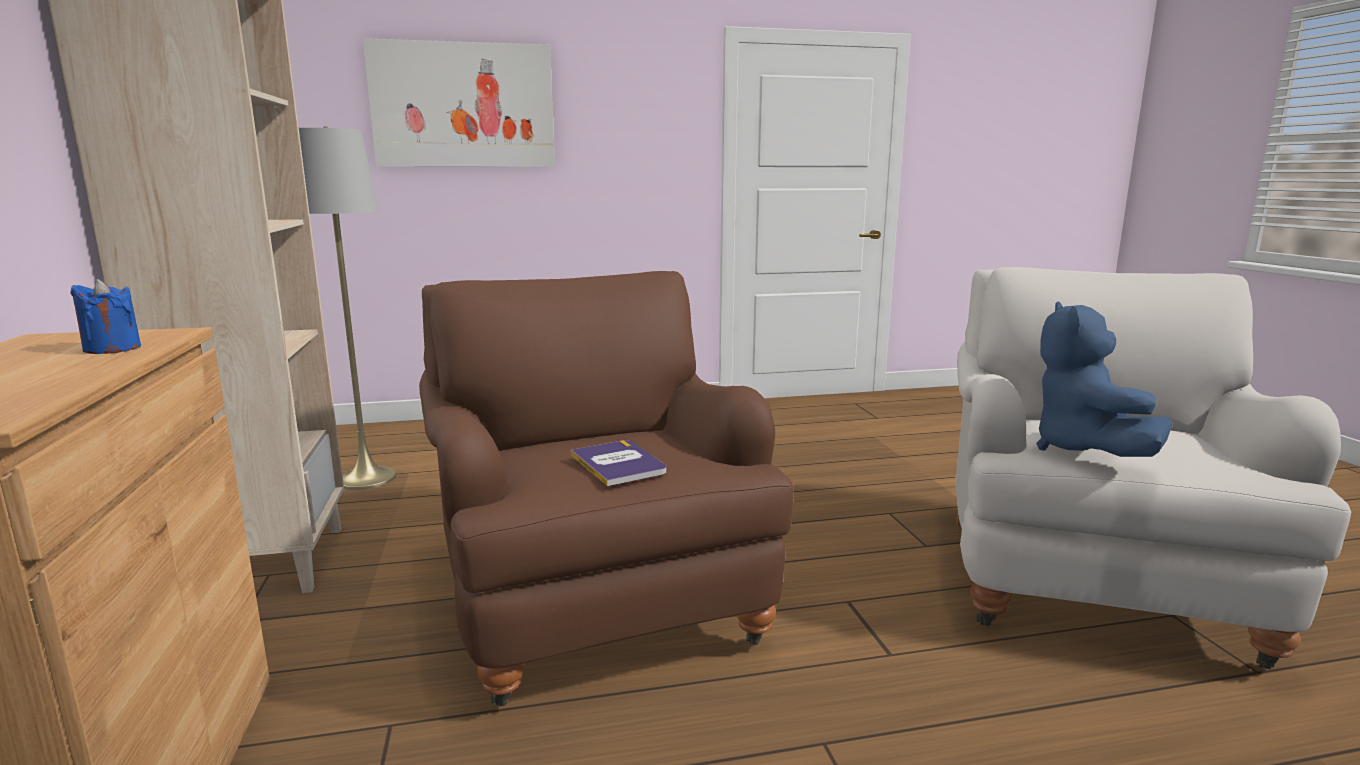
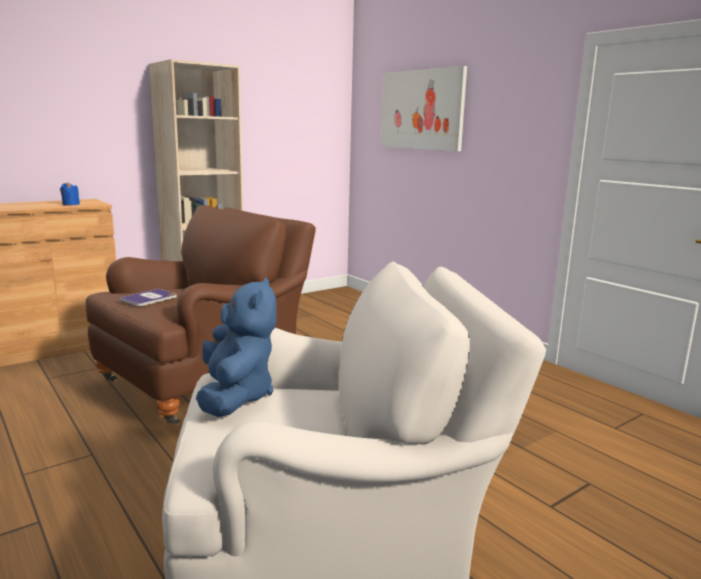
camera: 65 degrees right, 0 degrees up
(366, 478) = (298, 310): grey floor lamp -> none
(1083, 449) = (235, 396): blue plush toy -> blue plush toy turned 105 degrees clockwise

